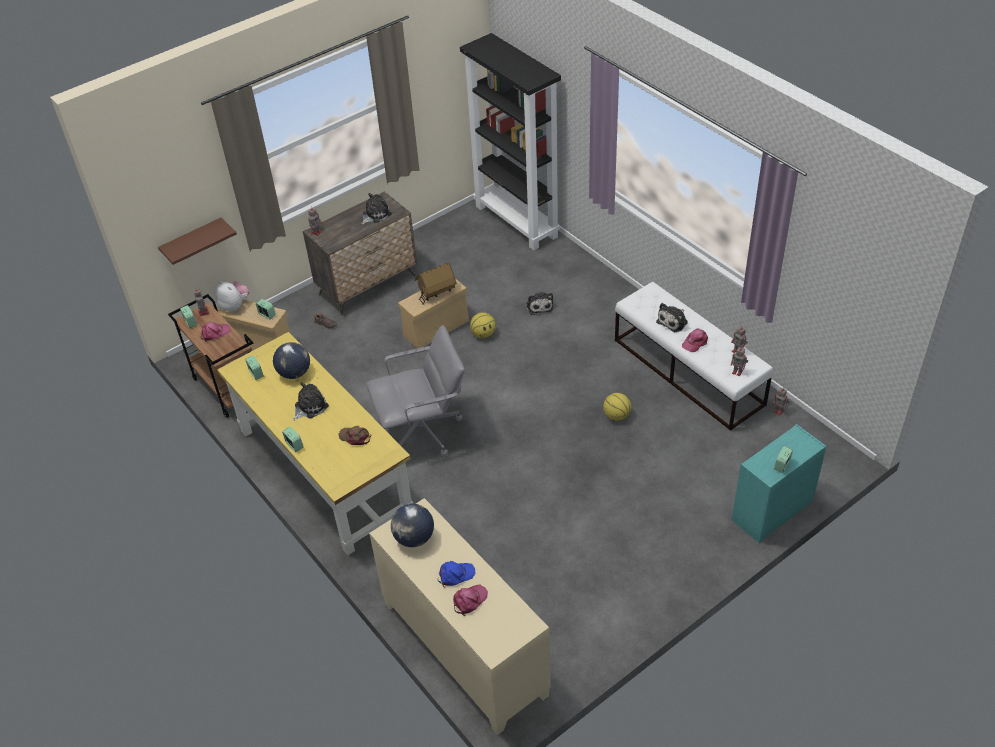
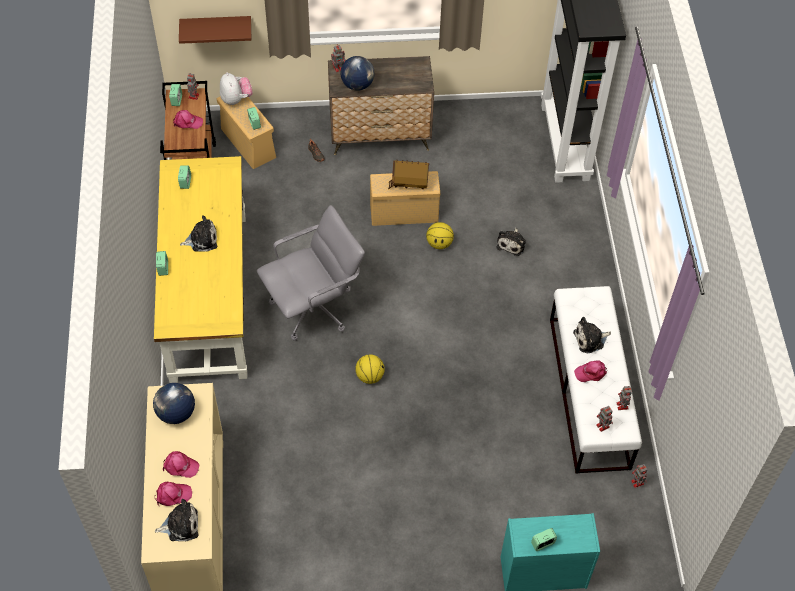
camera: 30 degrees right, 10 degrees up
(294, 373) = (215, 200): globe -> globe (357, 84)
(355, 437) = (214, 290): brown cap -> none
(375, 214) = (402, 77): plush toy -> plush toy (180, 525)
(423, 431) = (314, 307): grey office chair -> grey office chair turned 45 degrees counterclockwise
(455, 575) = (180, 466): blue cap -> pink cap
(616, 415) = (487, 395): basketball -> basketball (370, 376)

